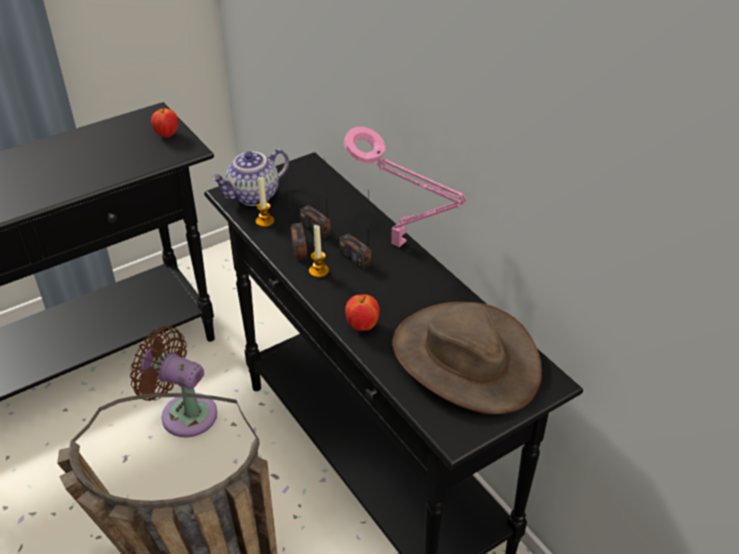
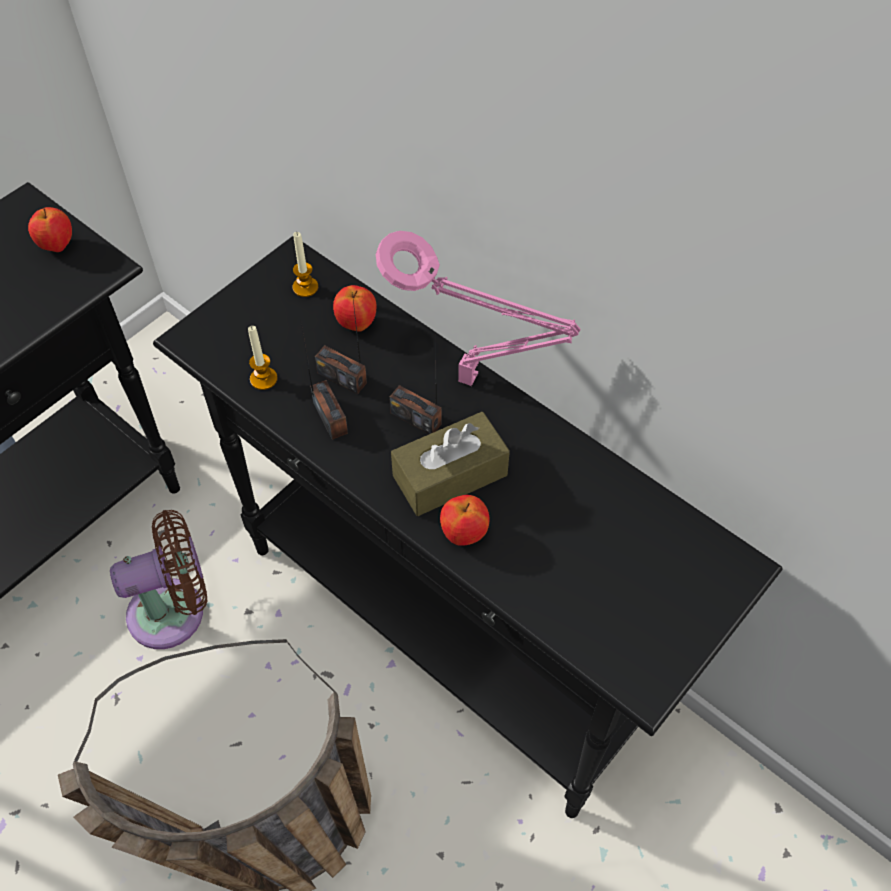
camera: 15 degrees left, 15 degrees up
(184, 413) = (174, 611): brown fan -> brown fan turned 150 degrees clockwise
(254, 196) = (232, 337): teapot -> none
(318, 271) = (371, 452): candle -> candle (305, 287)
(336, 203) = (356, 324): none -> apple
(365, 293) = (450, 475): none -> brown tissue box
(464, 359) = (619, 557): brown hat -> none

